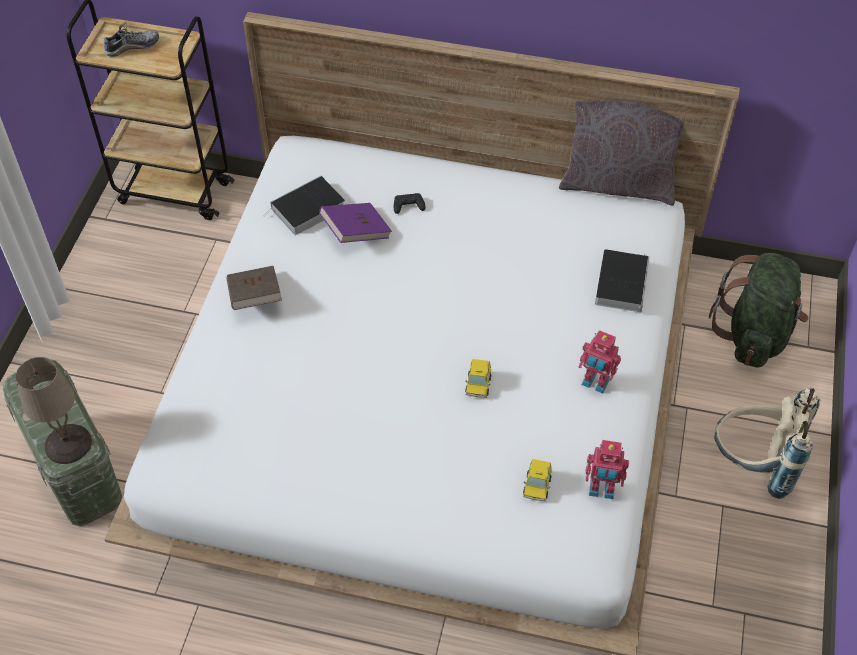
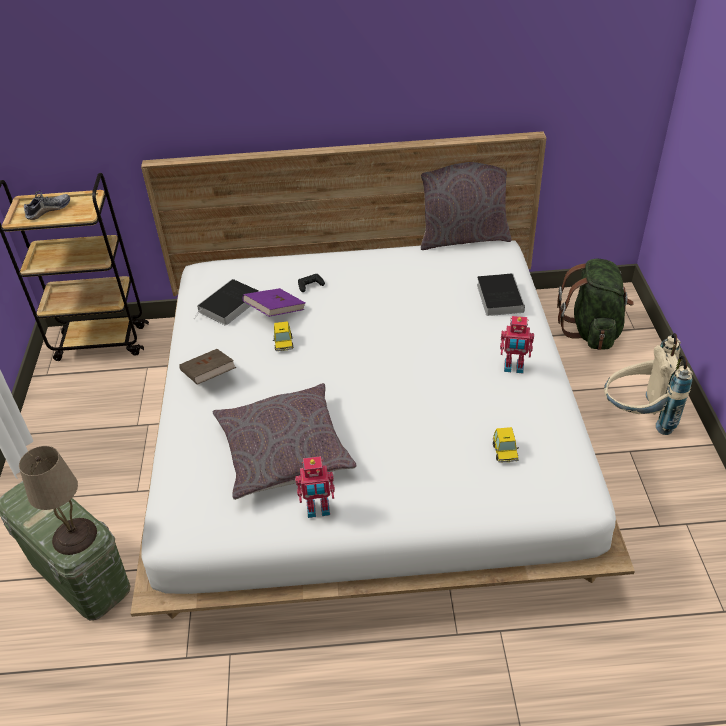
camera: 15 degrees left, 10 degrees down
(302, 413) = (283, 450): none -> grey pillow
(478, 385) = (422, 392): toy car -> toy car (283, 343)
(601, 490) = (557, 441): toy robot -> toy robot (318, 510)

